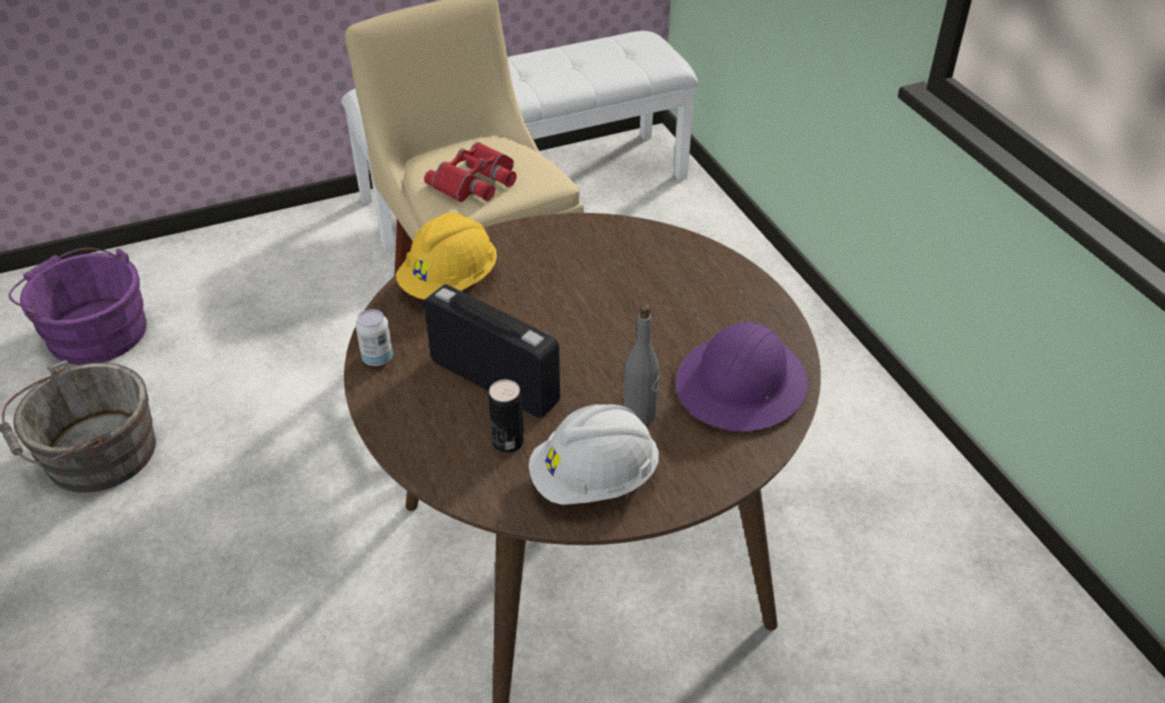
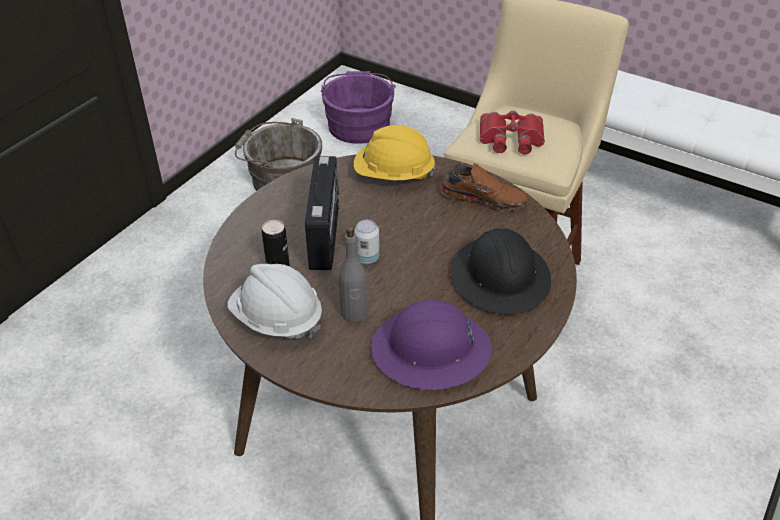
camera: 55 degrees right, 0 degrees up
(377, 358) = (300, 183): can -> can (367, 258)
(558, 242) = (483, 198): none -> brown shoe
(683, 290) = (500, 277): none -> black hard hat

